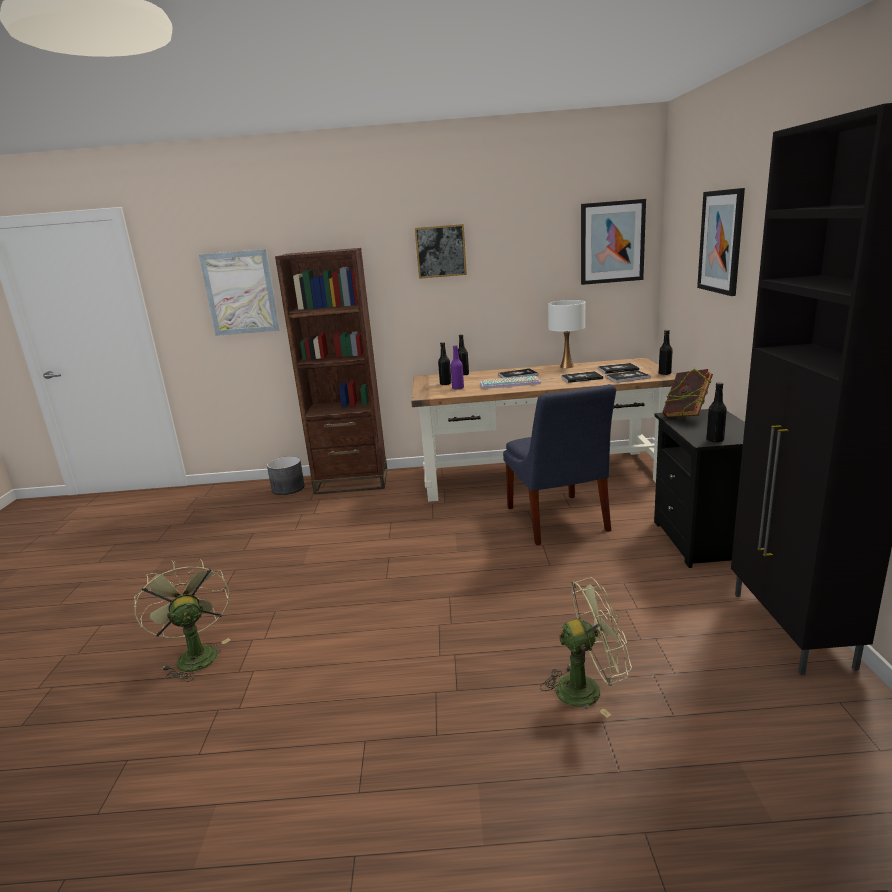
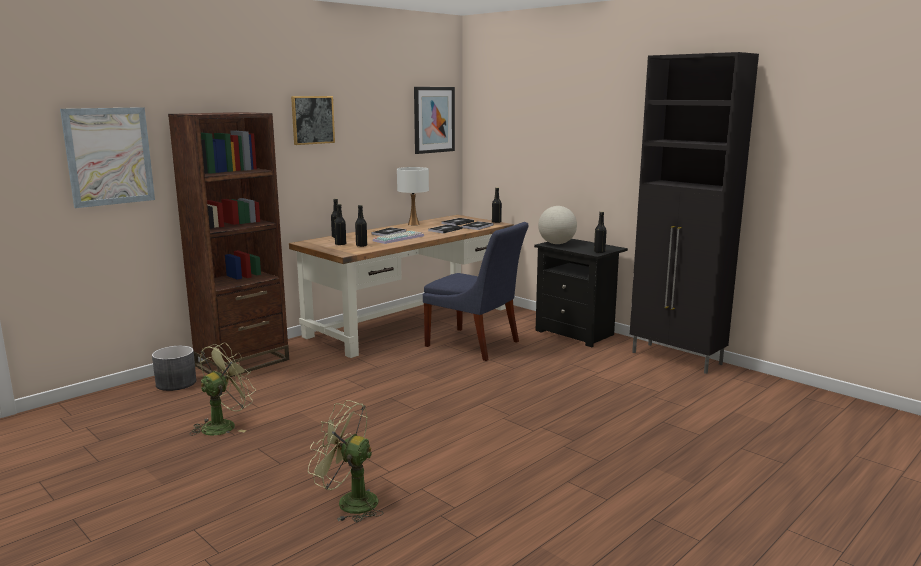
camera: 45 degrees left, 5 degrees down
(458, 388) = (361, 245): purple bottle -> black bottle
(587, 688) = (634, 412): green fan -> green fan (224, 425)
(685, 416) = (557, 243): book -> globe
(721, 242) = (548, 121): picture -> none

